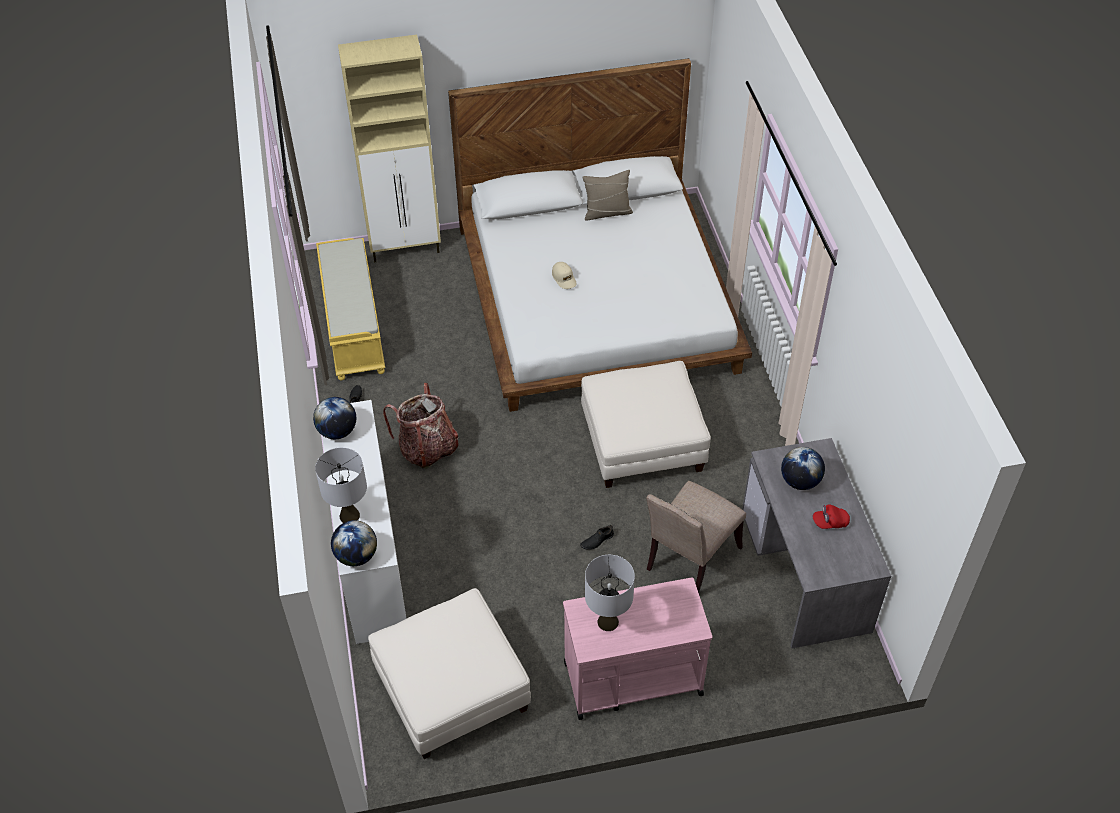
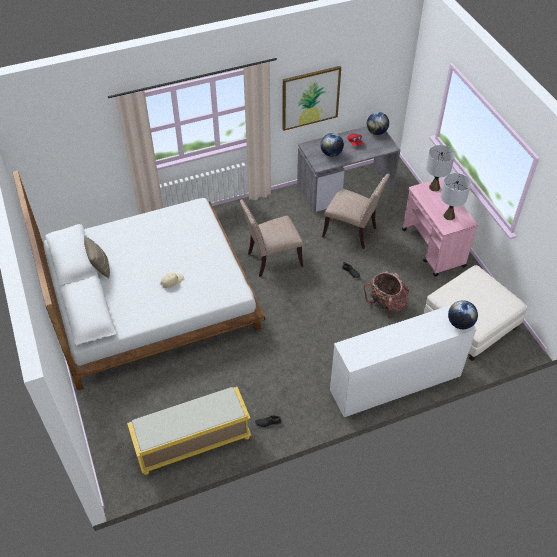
camera: 100 degrees left, 0 degrees up
(337, 431) = (367, 356): globe -> globe (376, 132)
(349, 515) = (432, 333): grey table lamp -> grey table lamp (434, 187)
(406, 248) = (99, 424): beige cabinet -> none
(427, 448) = (301, 369): backpack -> backpack (386, 304)
(642, 441) = (272, 259): white ottoman -> beige chair
(858, 394) = (310, 98): none -> picture

